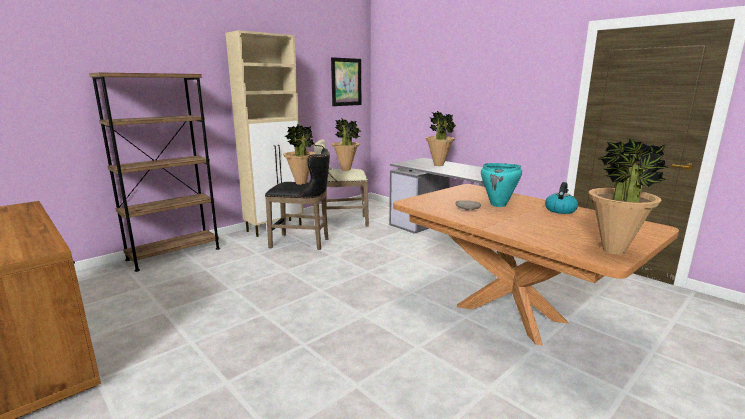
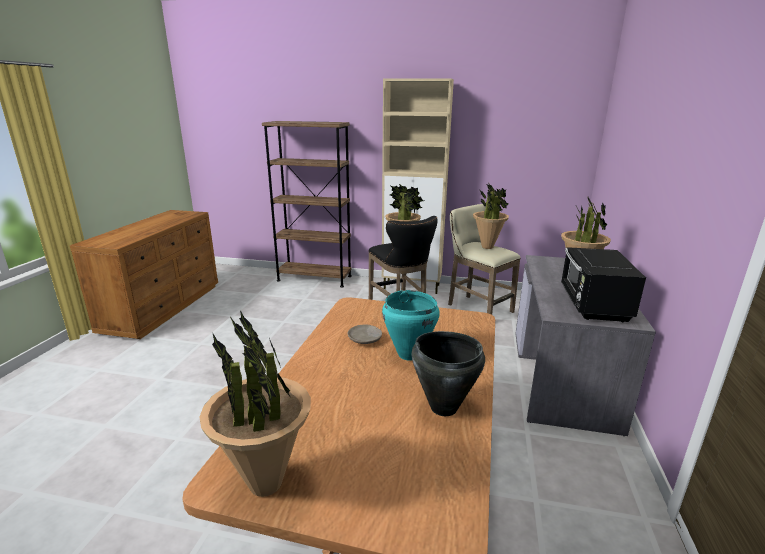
camera: 55 degrees right, 5 degrees up
(346, 82) = (553, 133): picture -> none
(475, 171) = (593, 305): none -> black microwave
(560, 210) = (443, 407): kettle -> black cooking pot

